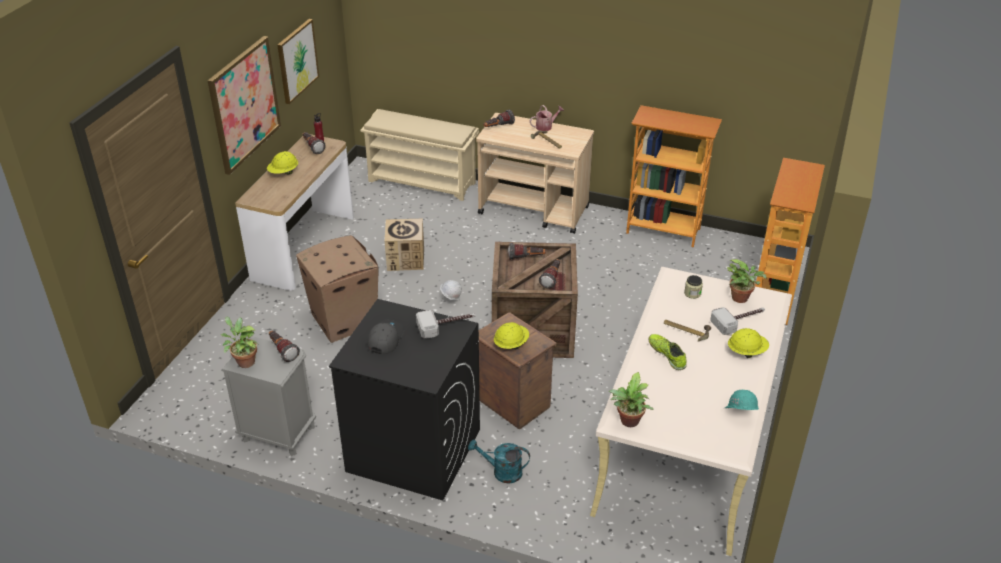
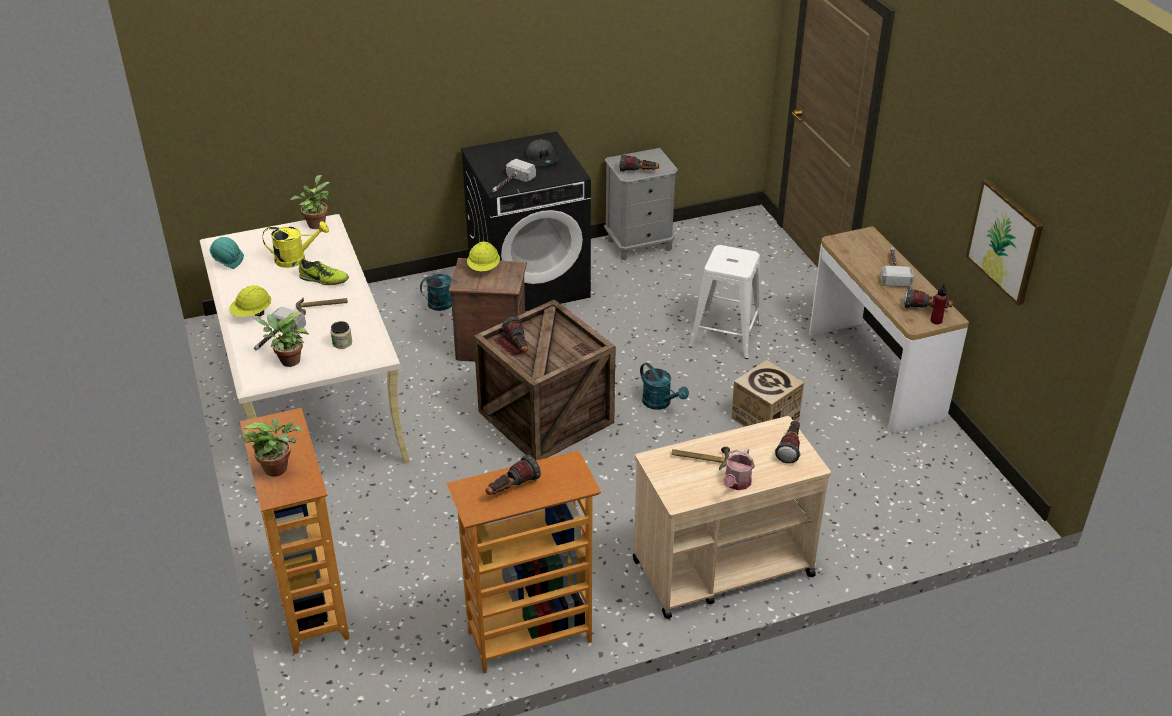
camera: 140 degrees right, 0 degrees up
(244, 104) = (927, 169): picture -> none
(244, 361) = (652, 156): potted plant -> potted plant (279, 468)
(283, 173) = (893, 270): yellow hard hat -> hammer
(344, 319) = (725, 335): cardboard box -> white stool
(423, 182) = (906, 529): beige shoe rack -> none
(451, 299) = (660, 403): white hard hat -> turquoise watering can
(526, 258) = (567, 352): flashlight -> flashlight (511, 488)
(675, 389) = (296, 258): none -> yellow watering can

